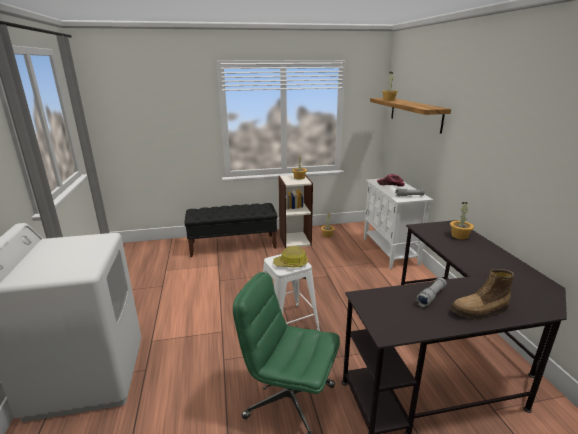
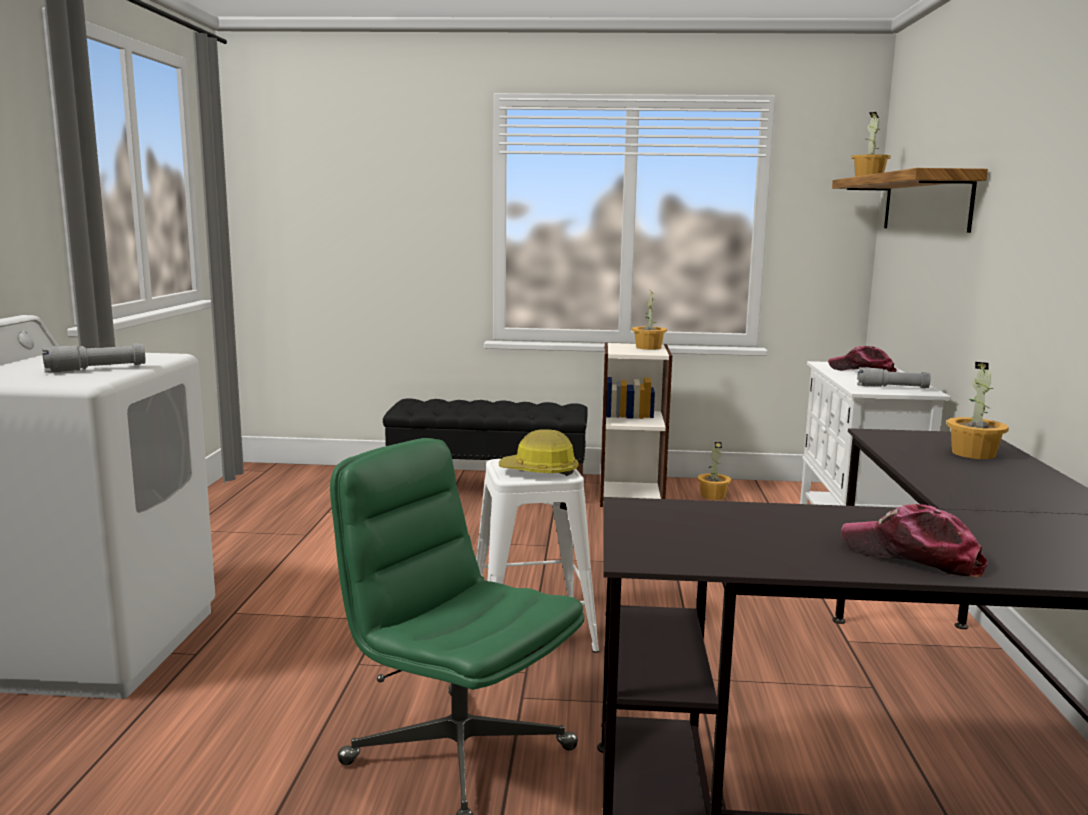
camera: 15 degrees right, 10 degrees down
(431, 296) = (805, 524): grey flashlight -> grey flashlight (96, 369)
(480, 311) = (912, 556): boot -> cap

